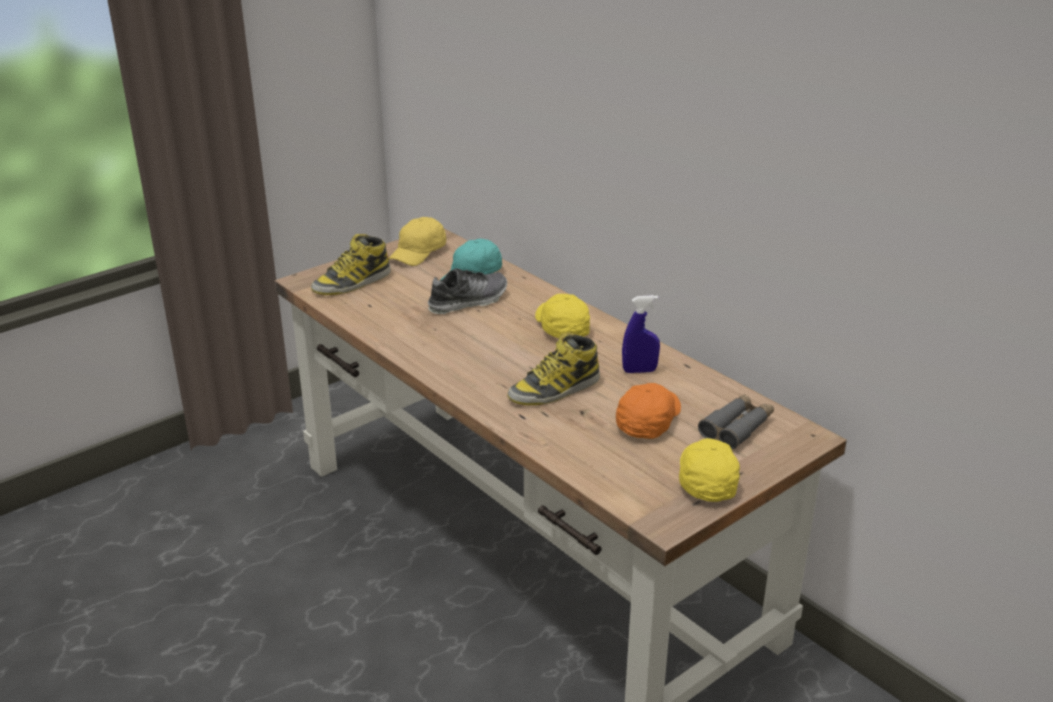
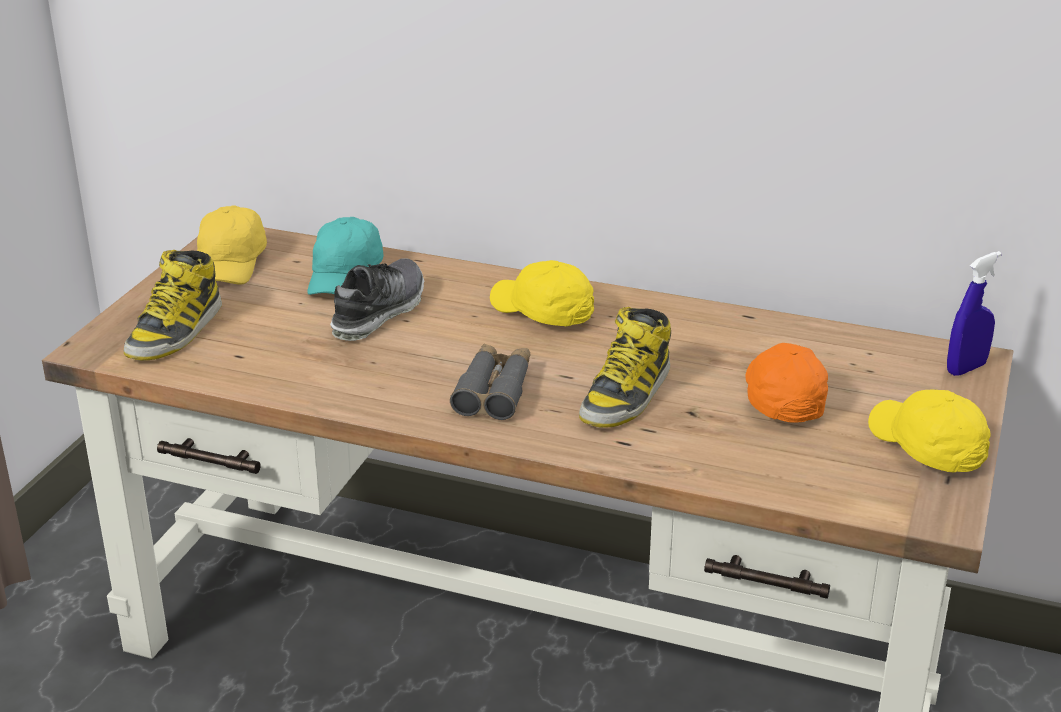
camera: 30 degrees left, 0 degrees up
(639, 371) = (701, 339): blue spray bottle -> blue spray bottle (966, 368)
(737, 428) = (889, 374): grey binoculars -> grey binoculars (494, 391)

